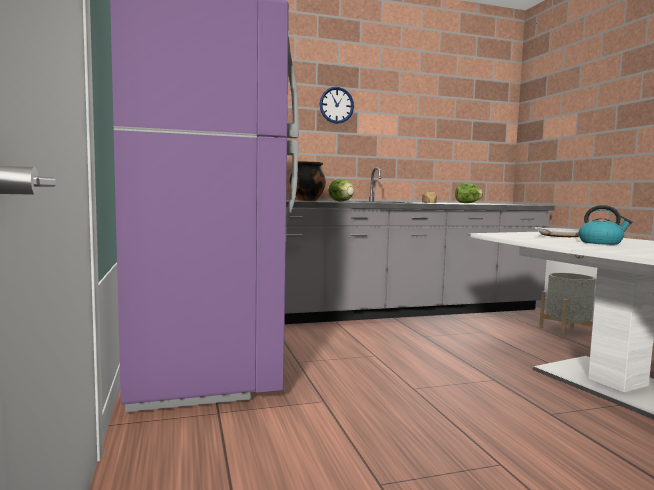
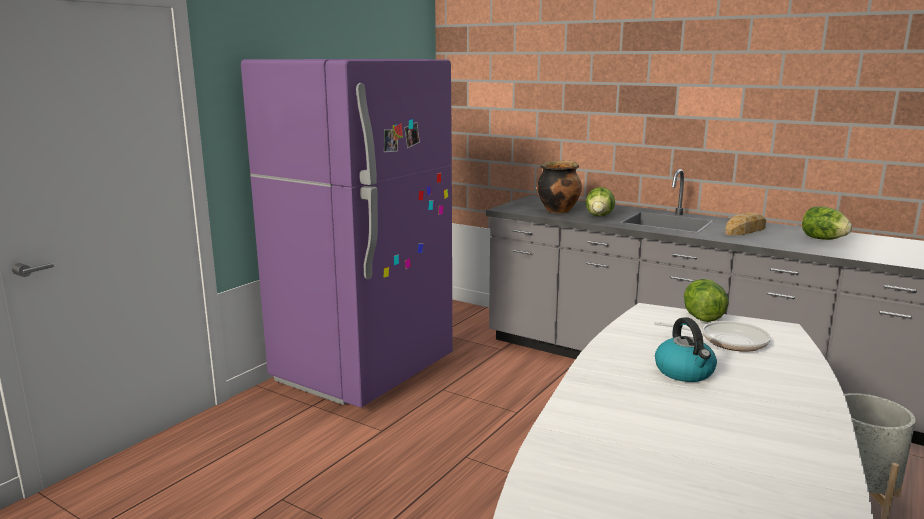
camera: 50 degrees right, 10 degrees up
(336, 105) = (645, 78): wall clock -> none
(514, 233) = (702, 317): none -> lettuce

